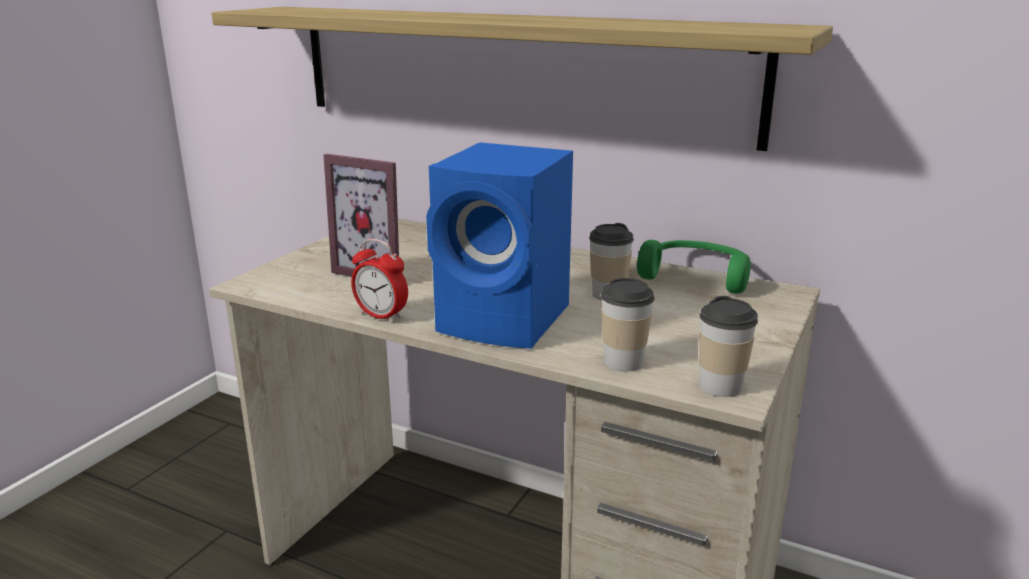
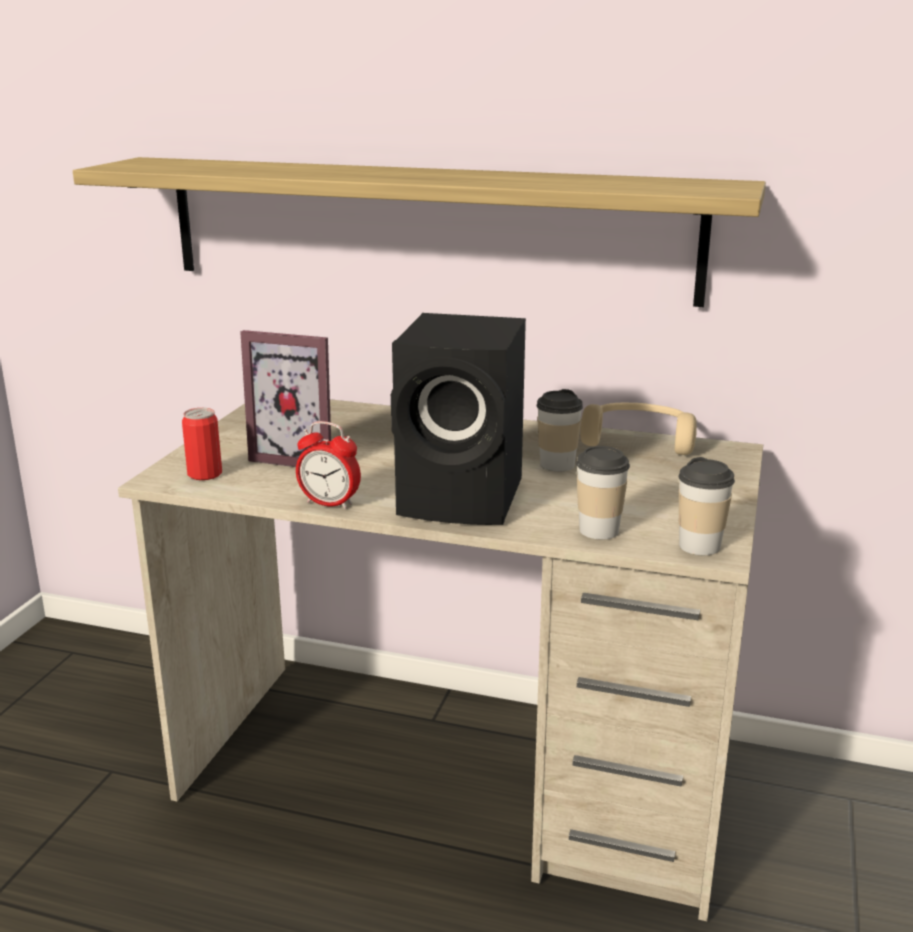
camera: 10 degrees left, 0 degrees up
(288, 281) = (205, 474): none -> can
(508, 320) = (466, 498): blue speaker -> black speaker
(696, 276) = (639, 440): green headphones -> beige headphones

